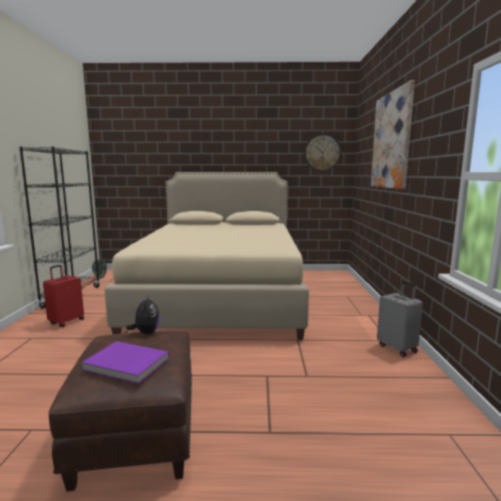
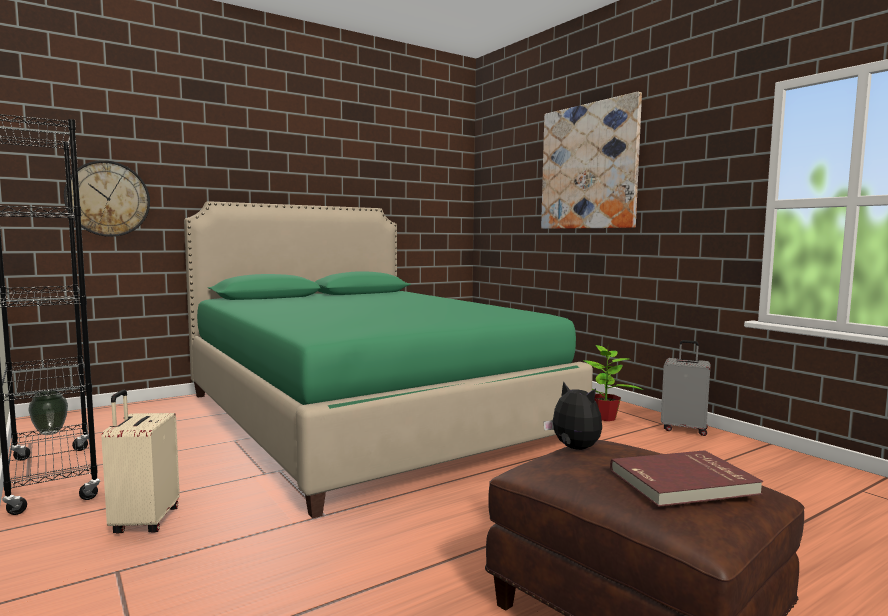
camera: 35 degrees left, 5 degrees down
(66, 322) = (144, 522): red suitcase -> beige suitcase
(126, 364) = (684, 483): purple book -> red book
(220, 296) = (364, 417): beige bed -> green bed
(322, 152) = (435, 182): wall clock -> wall clock (108, 199)
(354, 327) = (605, 418): none -> potted plant

